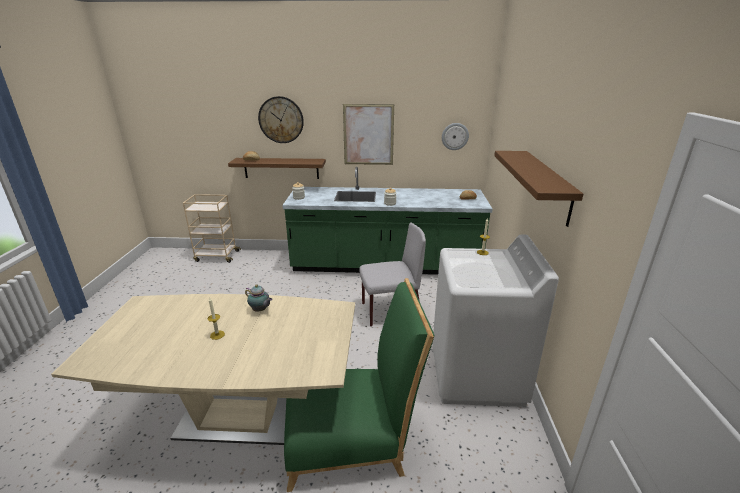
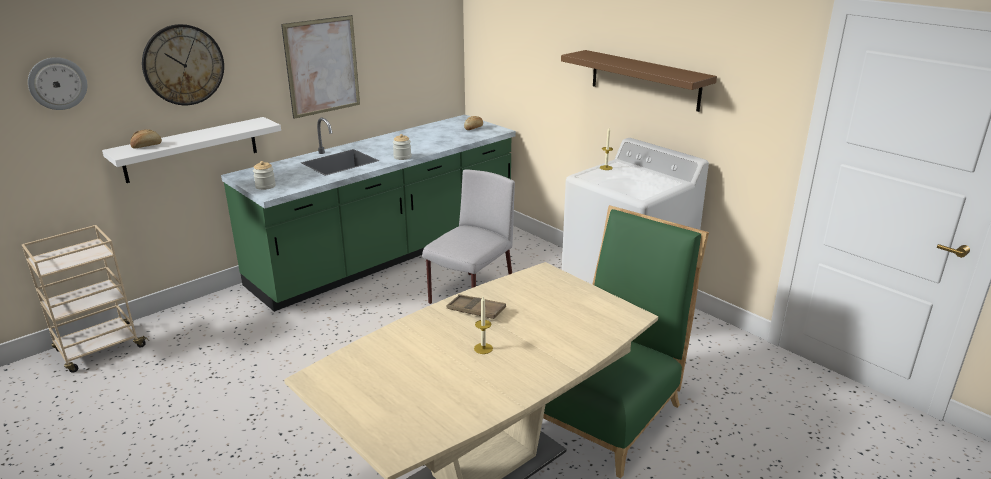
camera: 45 degrees left, 0 degrees up
(260, 310) = (476, 310): teapot -> brown tray
(281, 168) = (191, 149): brown shelf -> white shelf
(455, 136) = (428, 49): wall clock -> wall clock (57, 83)

